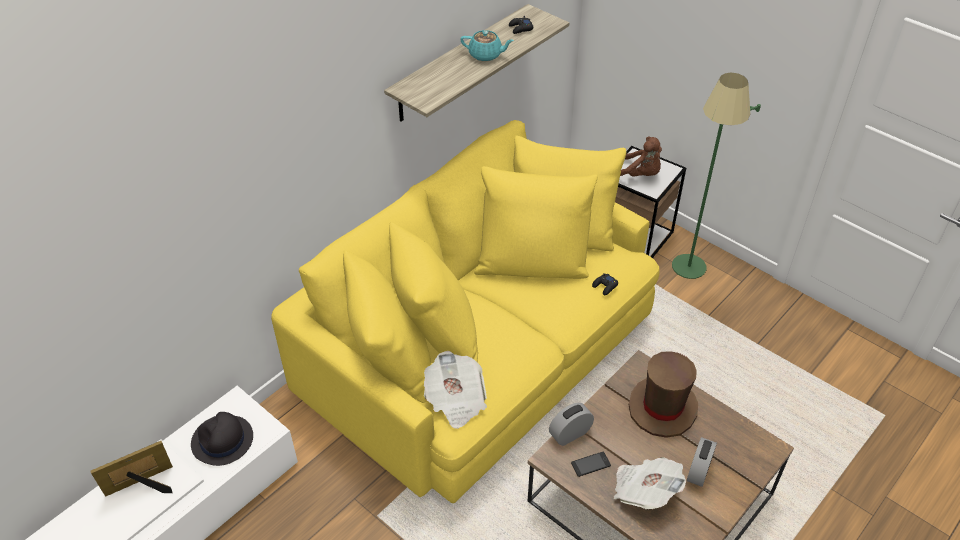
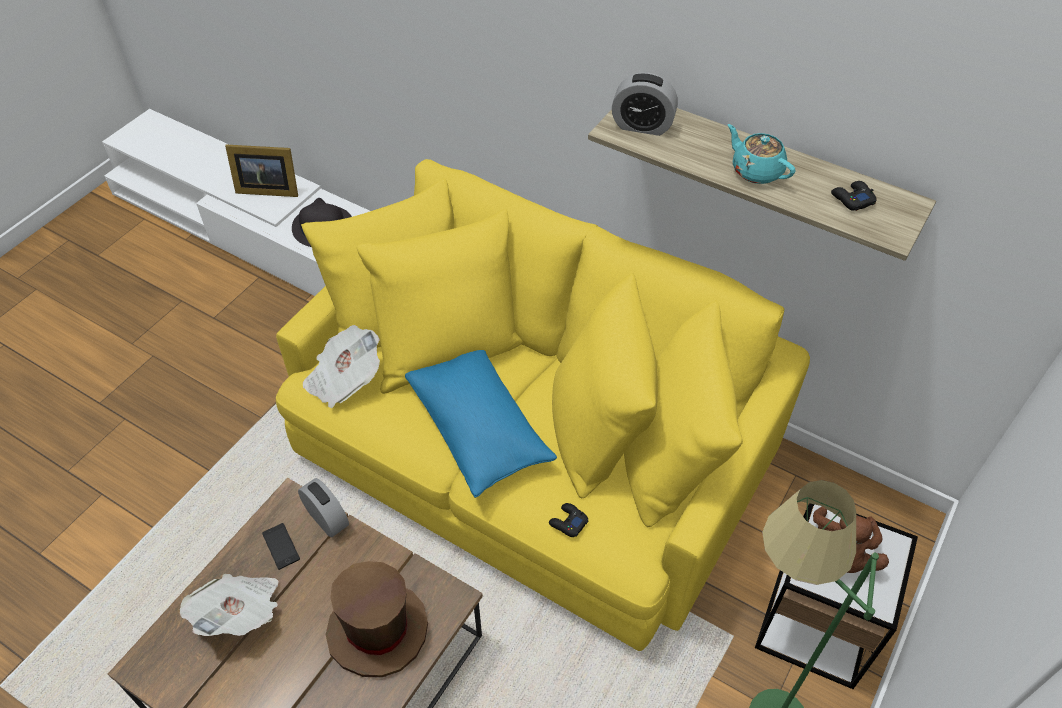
camera: 80 degrees right, 5 degrees up
(144, 486) = (266, 189): picture frame -> picture frame turned 135 degrees clockwise
(486, 55) = (756, 171): turquoise teapot -> turquoise teapot turned 135 degrees clockwise
(521, 322) = (478, 429): none -> blue pillow
(698, 471) = (270, 682): alarm clock -> alarm clock (642, 126)

